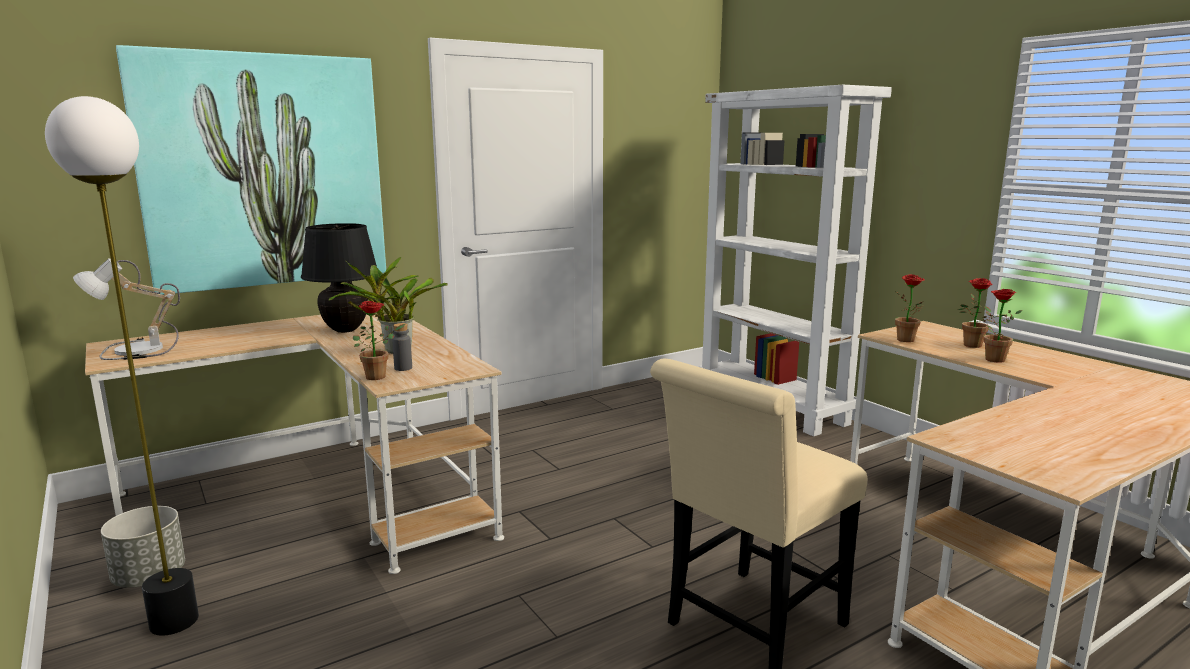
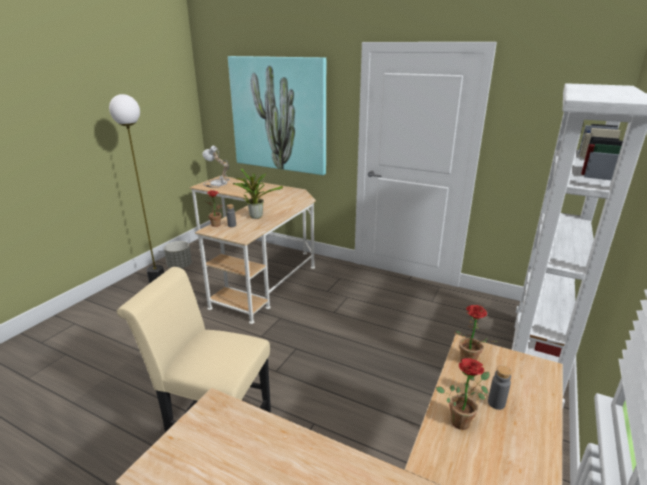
camera: 60 degrees right, 10 degrees up
(345, 330) = (276, 199): black table lamp -> none
(971, 346) = (496, 403): potted plant -> grey bottle

